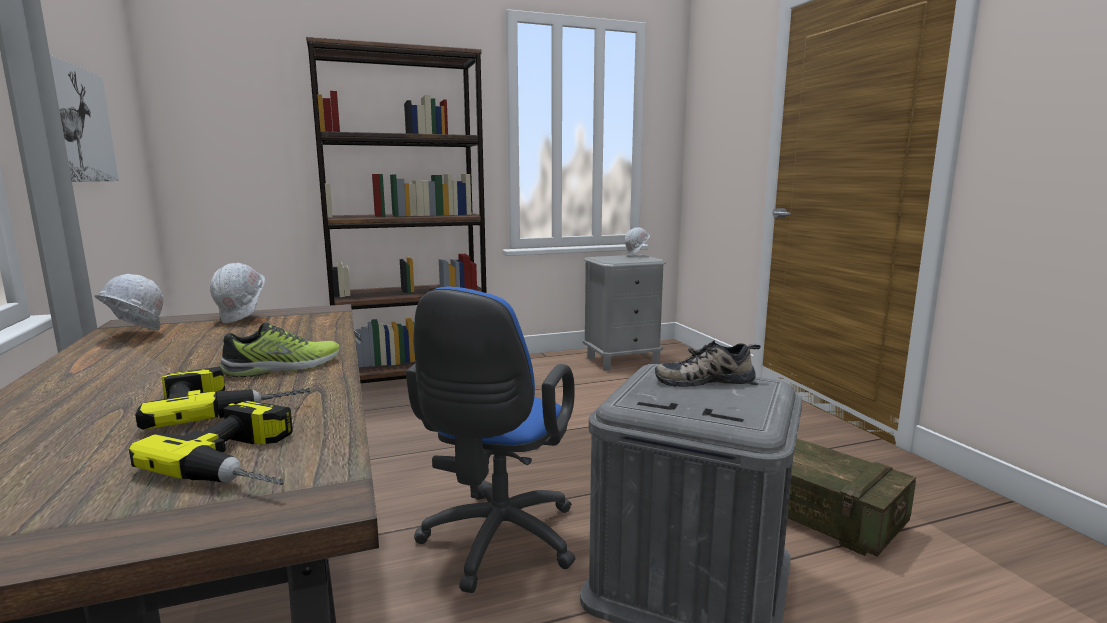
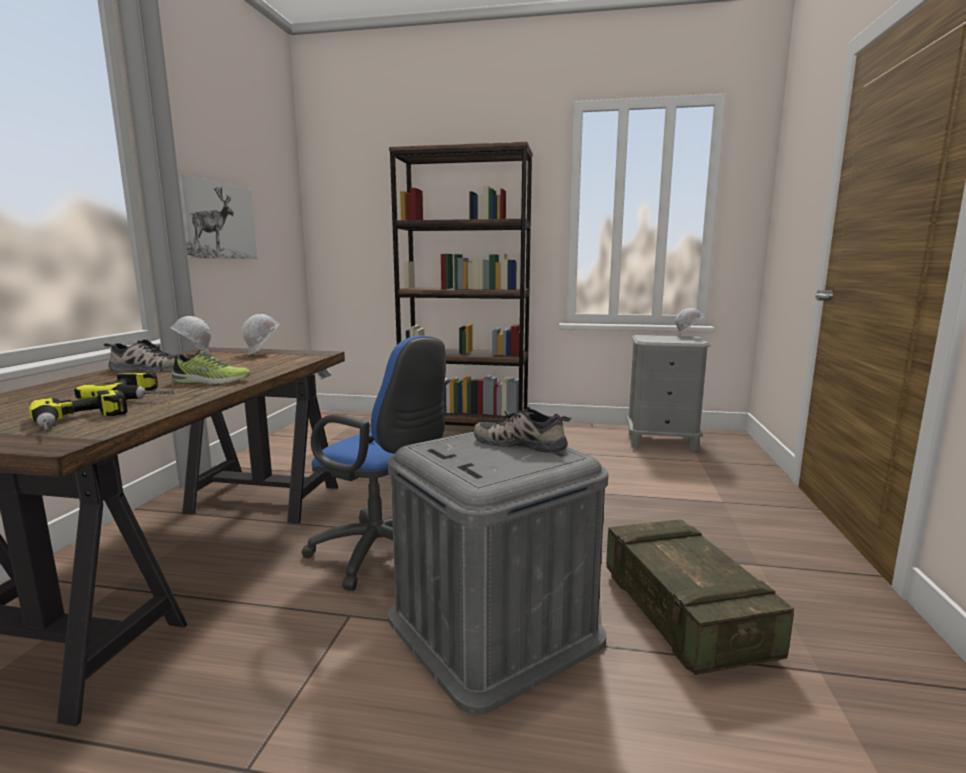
camera: 30 degrees right, 0 degrees up
(111, 365) = (147, 369): none -> shoe
(496, 544) = (384, 555): blue office chair -> blue office chair turned 105 degrees counterclockwise

